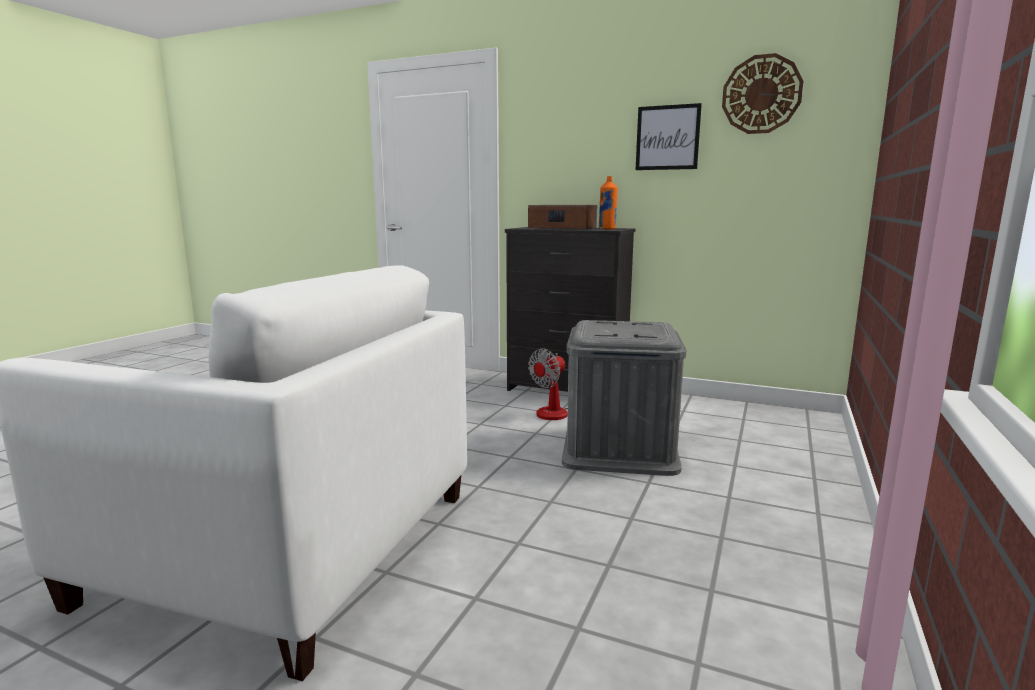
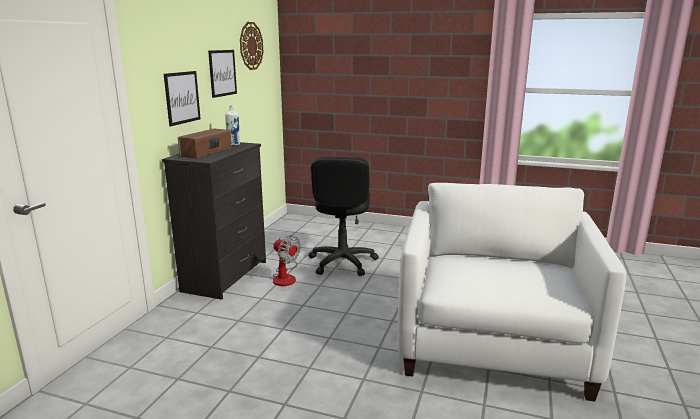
camera: 95 degrees left, 5 degrees up
(576, 165) = (182, 97): none -> picture
(607, 229) = (233, 144): orange bottle -> white bottle
(619, 448) = (342, 262): grey storage box -> black office chair

